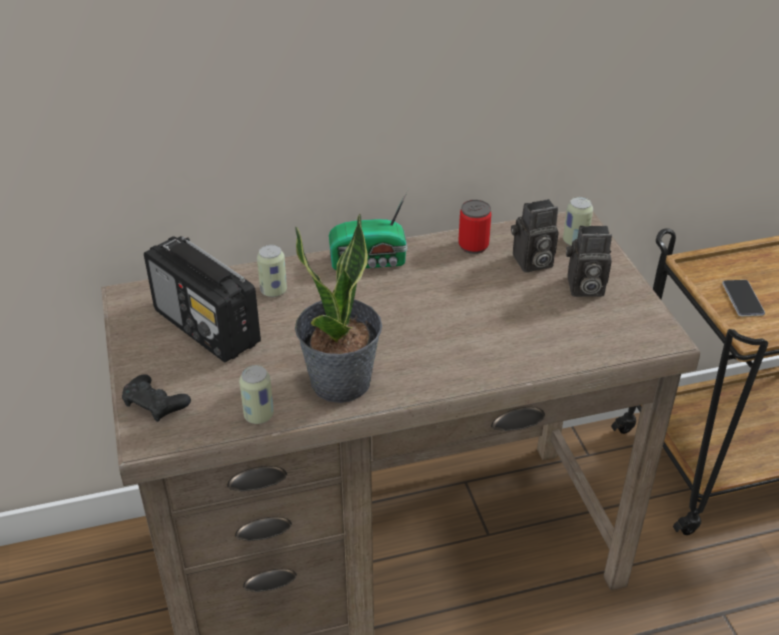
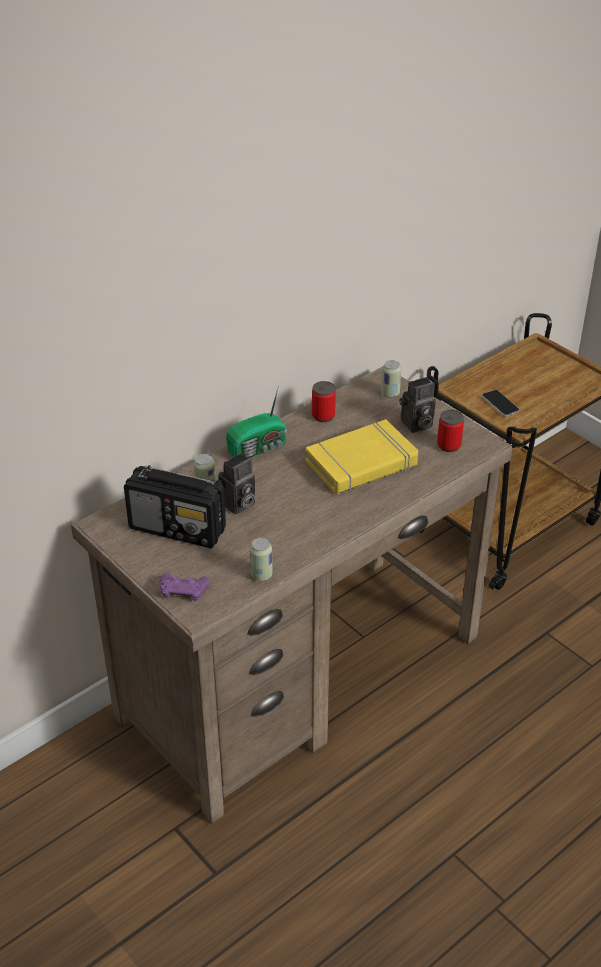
camera: 25 degrees left, 0 degrees up
(155, 403) = (183, 590): black game controller -> purple game controller
(341, 382) = (300, 536): potted plant -> none
(481, 316) = (362, 464): none -> yellow book
(531, 263) = (371, 417): camera -> camera (237, 505)
(611, 325) = (449, 445): none -> can

